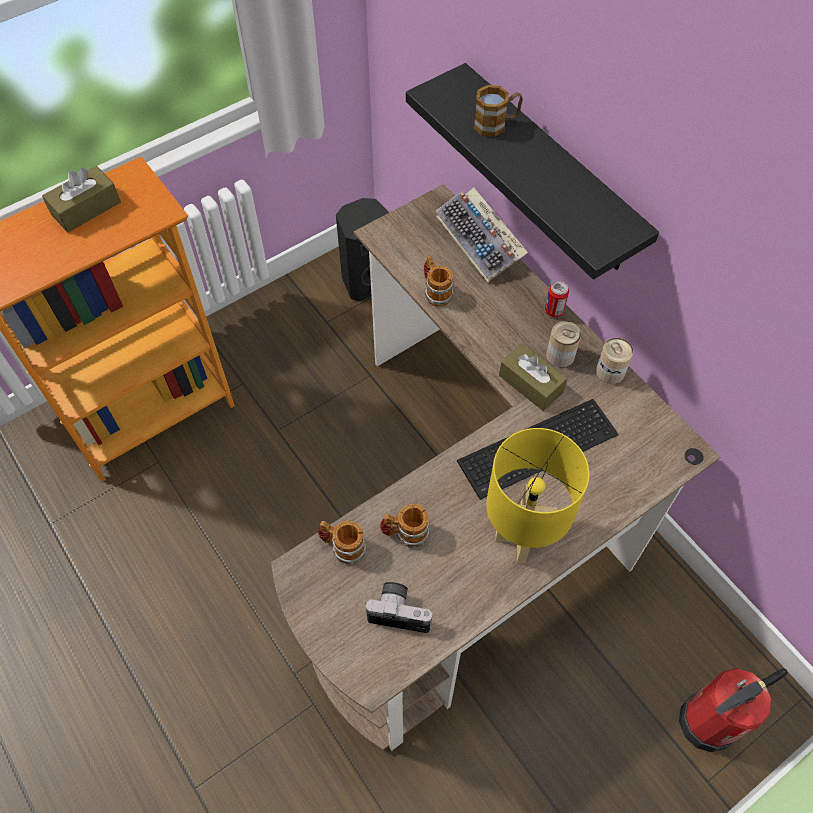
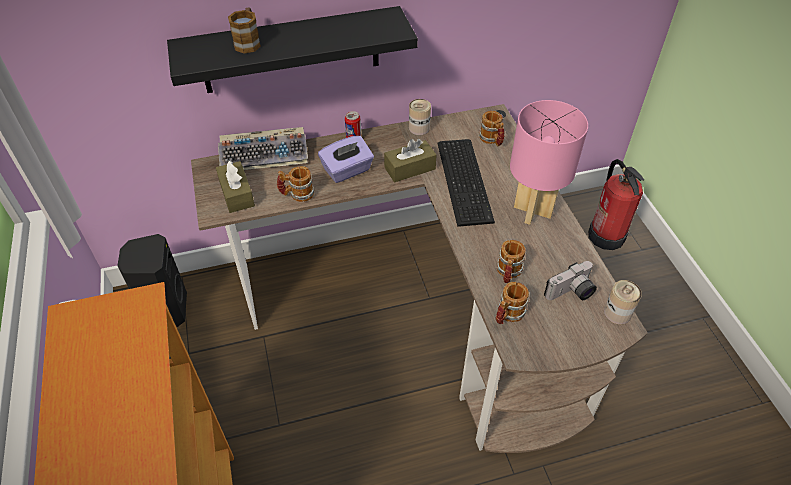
camera: 70 degrees left, 10 degrees down
(86, 208) = (86, 370): brown tissue box -> brown tissue box (237, 194)
(400, 610) = (571, 293): camera -> camera turned 150 degrees counterclockwise
(495, 324) = (347, 170): none -> purple tissue box
(521, 540) = (533, 211): yellow table lamp -> pink table lamp
(560, 355) = (393, 147): can -> can (617, 313)
(633, 460) = (492, 140): none -> mug

